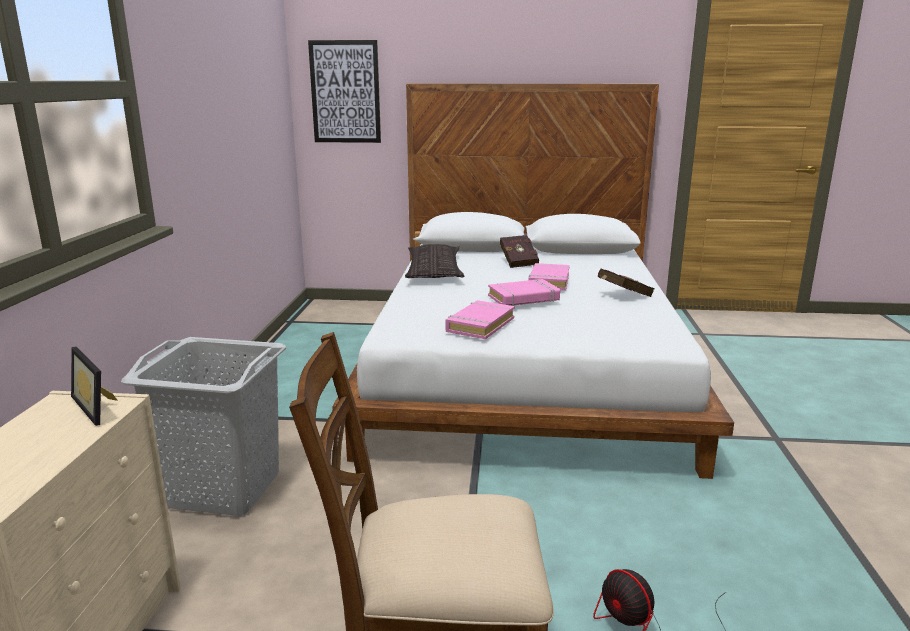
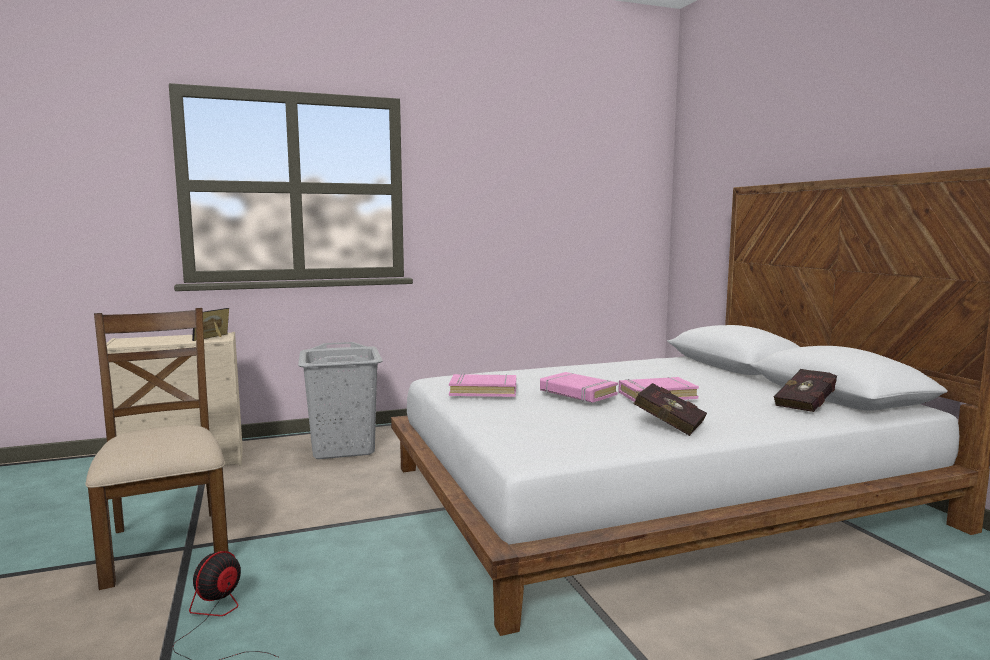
camera: 65 degrees right, 10 degrees down
(345, 92) = (702, 199): picture -> none
(434, 270) = (621, 366): pillow -> none
(518, 262) = (712, 381): red book -> red book (808, 405)

